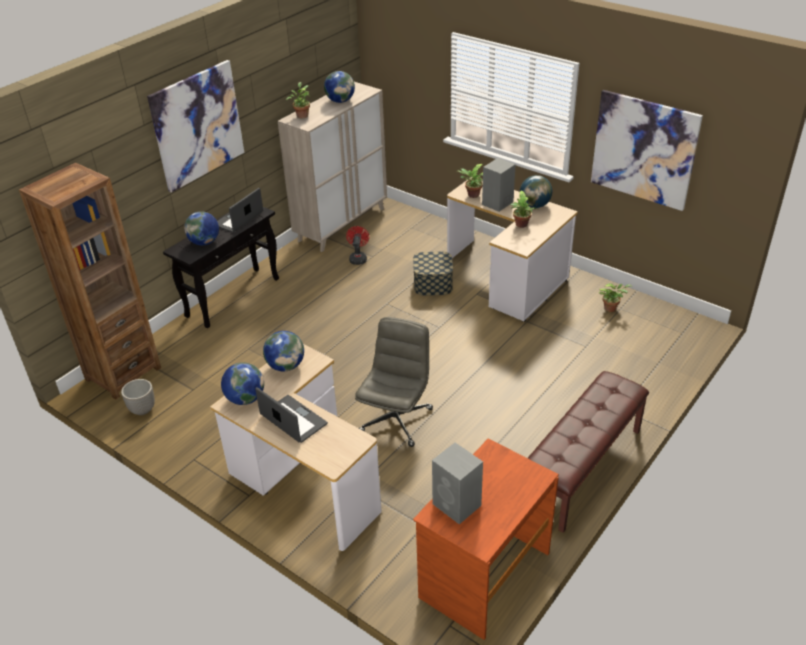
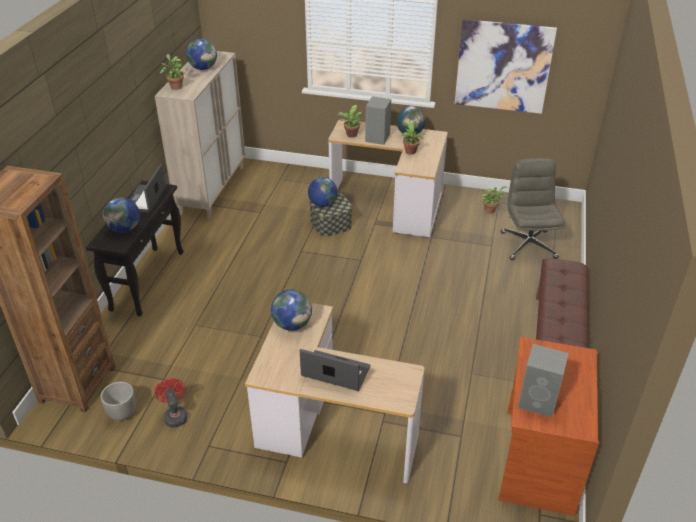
camera: 25 degrees left, 0 degrees up
(197, 125) = (97, 109): picture -> none
(245, 399) = (275, 366): globe -> globe (322, 204)
(358, 258) = (248, 216): red fan -> red fan (175, 415)
(396, 420) = (377, 351): grey office chair -> grey office chair (528, 245)

